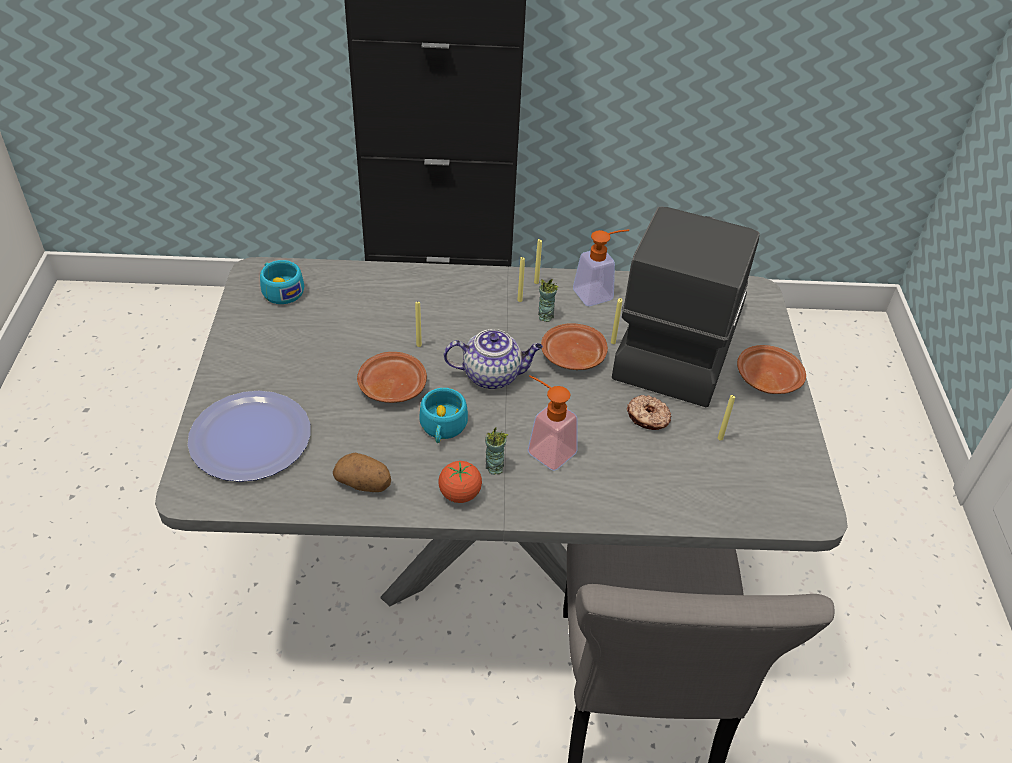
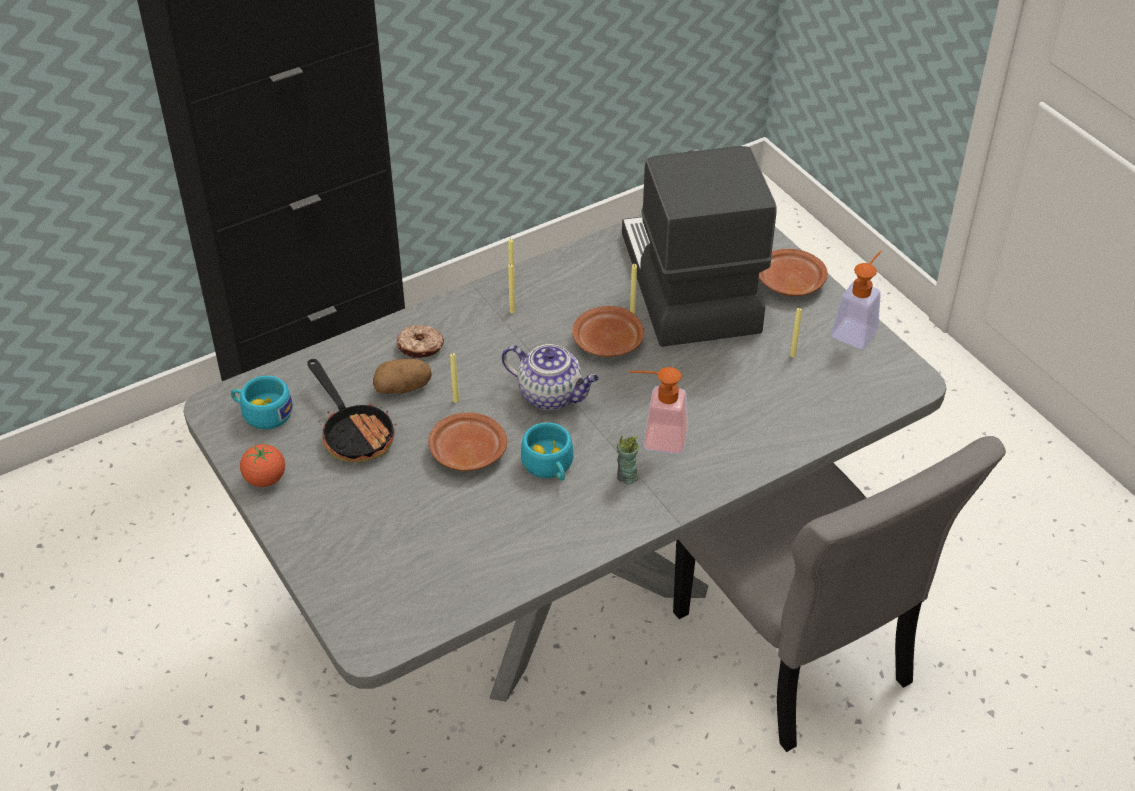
camera: 30 degrees left, 0 degrees up
(250, 438) = (378, 567): plate -> none
(327, 333) = (354, 432): none -> frying pan
(364, 484) = (525, 551): potato -> potato (403, 387)
(460, 494) = (617, 515): tomato -> tomato (265, 479)
(493, 375) = (551, 395): teapot -> teapot turned 60 degrees clockwise
(545, 316) = (549, 315): cup -> none
(599, 293) = (580, 270): soap dispenser -> soap dispenser (857, 329)
(647, 418) = (719, 367): donut -> donut (420, 347)

